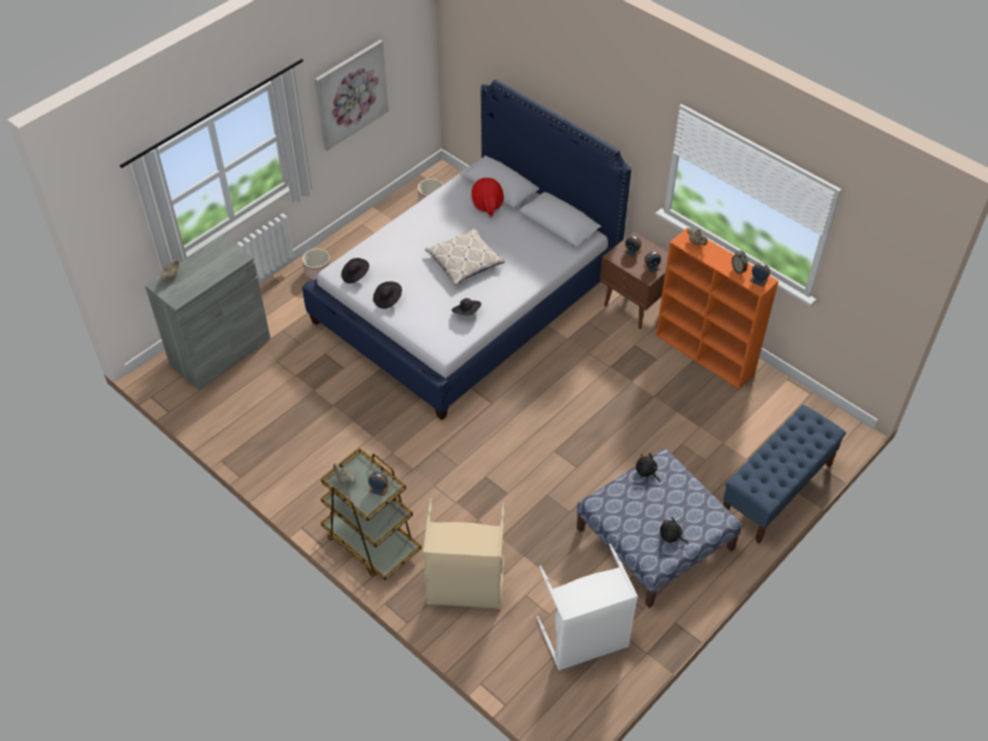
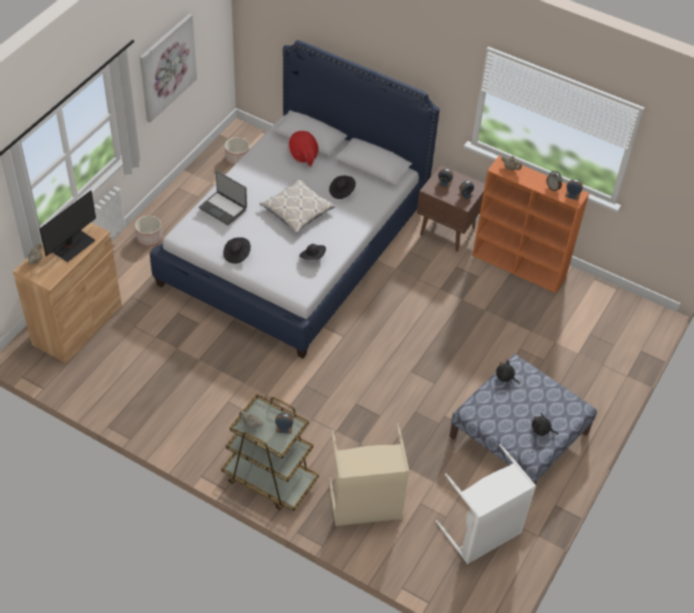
camera: 15 degrees left, 0 degrees up
(211, 266) = (71, 245): none -> monitor
(220, 352) = (77, 325): grey cabinet -> brown cabinet
(355, 275) = (200, 236): black hat -> black hat (341, 191)
(387, 249) = (223, 208): none -> laptop
(776, 491) = (610, 377): blue bench -> none

